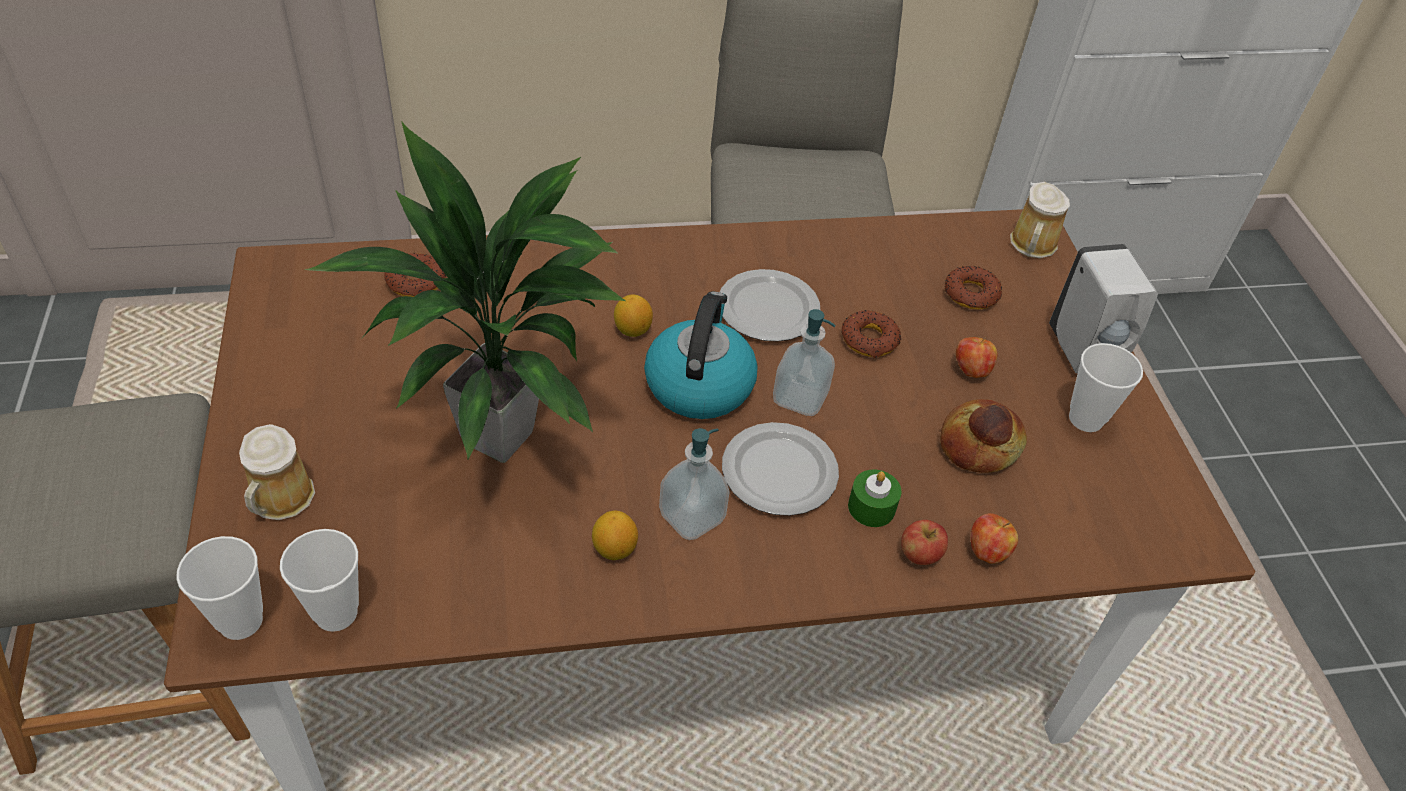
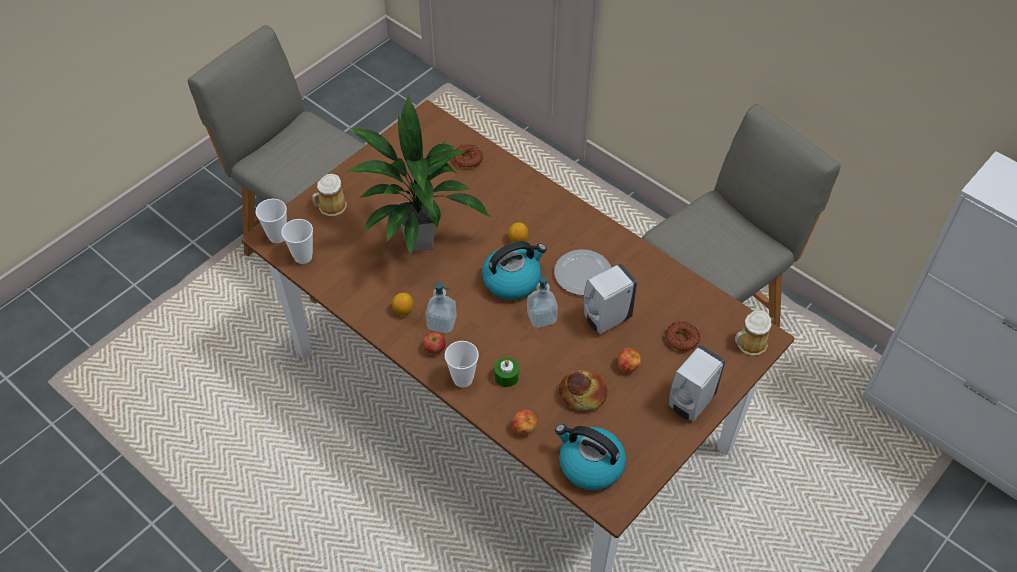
camera: 55 degrees right, 5 degrees up
(777, 473) = (492, 335): plate -> none
(869, 339) = (605, 320): donut -> white soap dispenser
(919, 555) = (498, 406): apple -> apple (434, 349)
(1086, 419) = (645, 425): cup -> cup (463, 379)
(1111, 520) = (589, 465): none -> kettle

